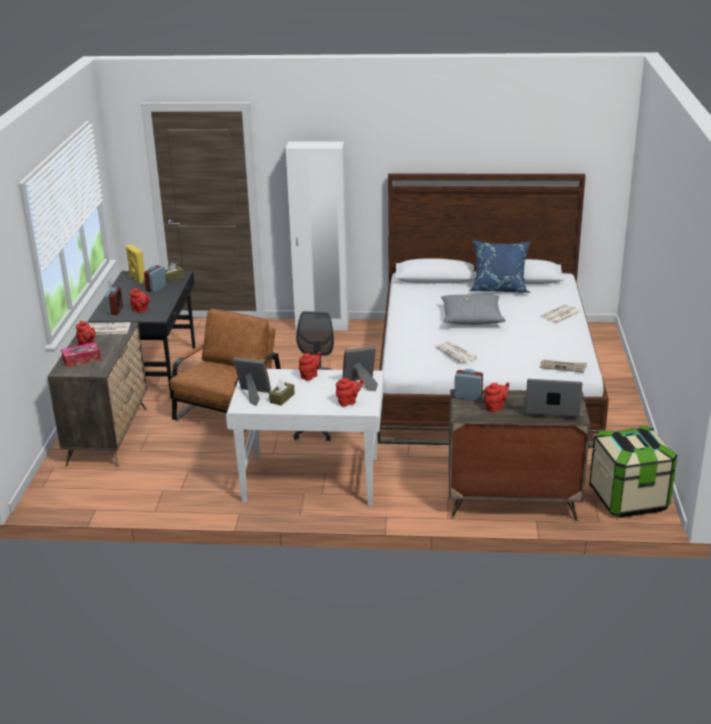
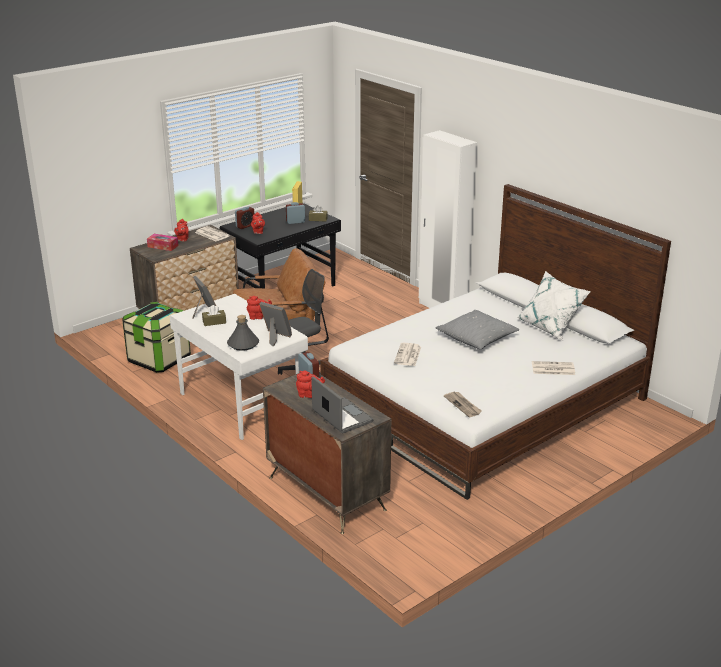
camera: 45 degrees right, 0 degrees up
(348, 402) = (243, 344): red teapot -> grey bottle
(499, 288) = (550, 327): blue pillow -> white pillow
(628, 498) = (409, 544): storage box -> storage box (159, 359)

